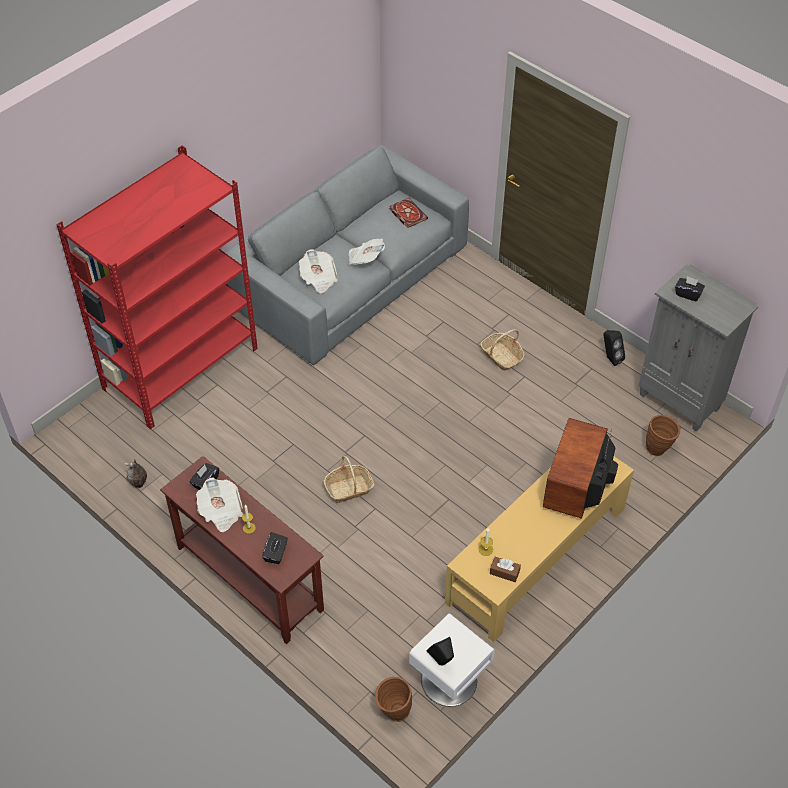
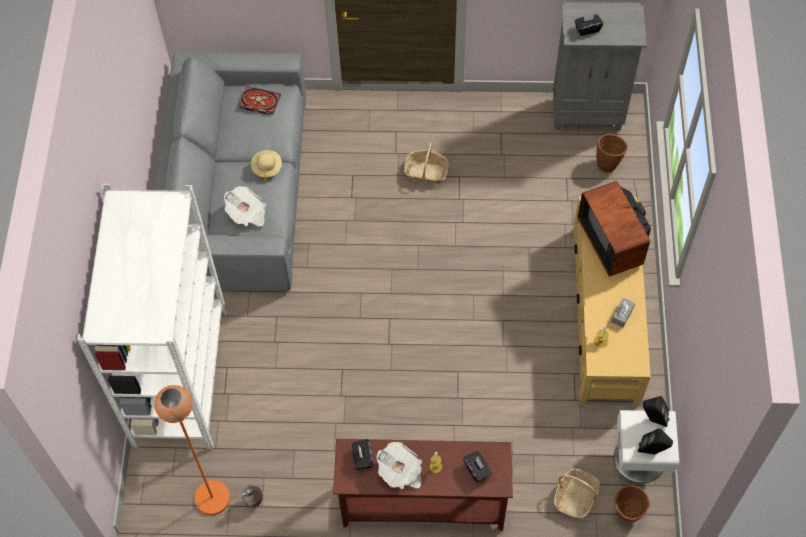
camera: 40 degrees left, 10 degrees up
(115, 460) = (212, 498): none -> orange floor lamp
(181, 368) = (181, 377): red bookcase -> white bookcase
(349, 488) = (422, 371): basket -> basket (575, 496)
(365, 259) = (267, 168): newspaper -> beige hat
(504, 572) = (630, 348): brown tissue box -> none
(524, 544) = (622, 315): none -> grey tissue box
(610, 358) = (506, 114): black speaker -> black speaker (653, 419)

